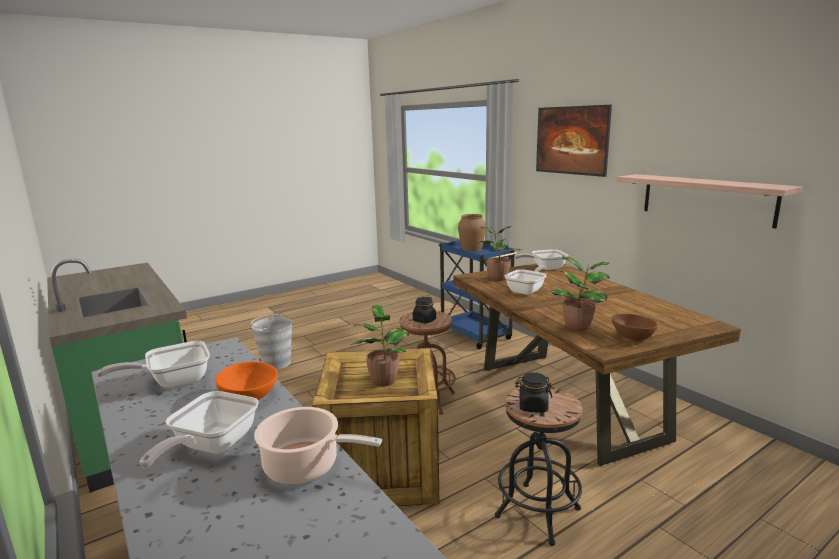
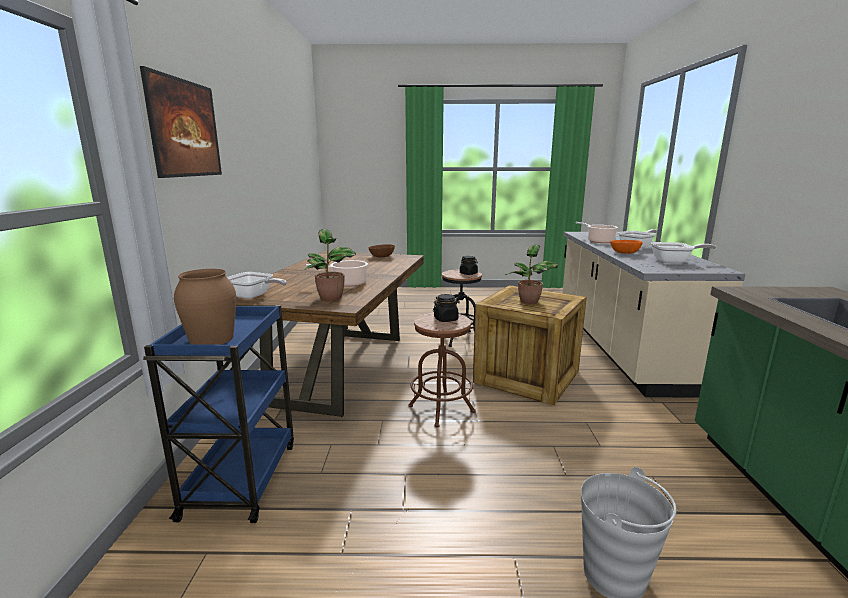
camera: 145 degrees left, 0 degrees up
(527, 290) = (347, 283): frying pan -> cooking pot
(579, 327) = (392, 263): potted plant -> none
(706, 199) = (262, 183): shelf -> none

